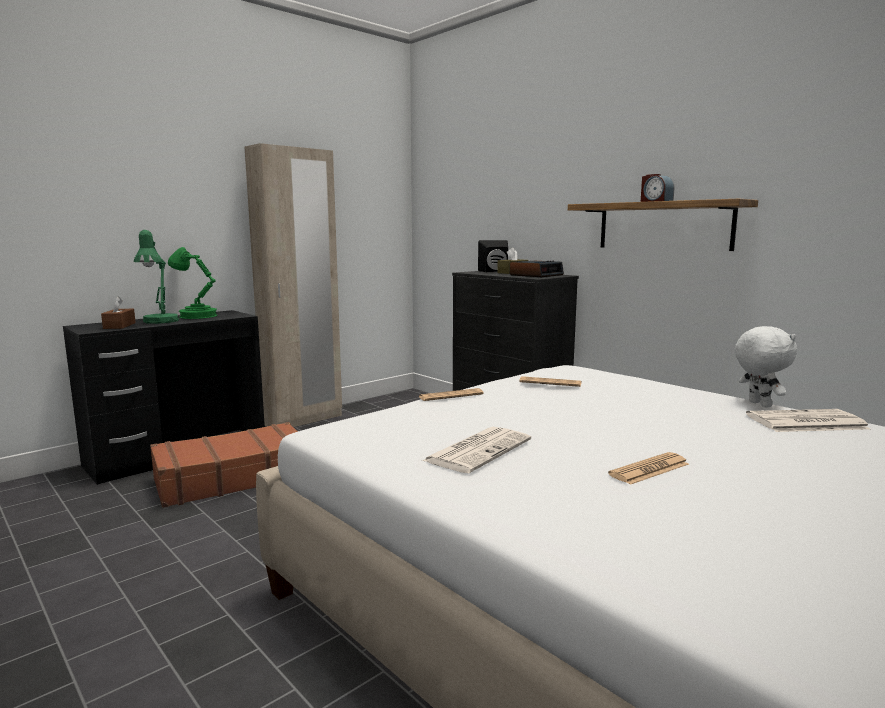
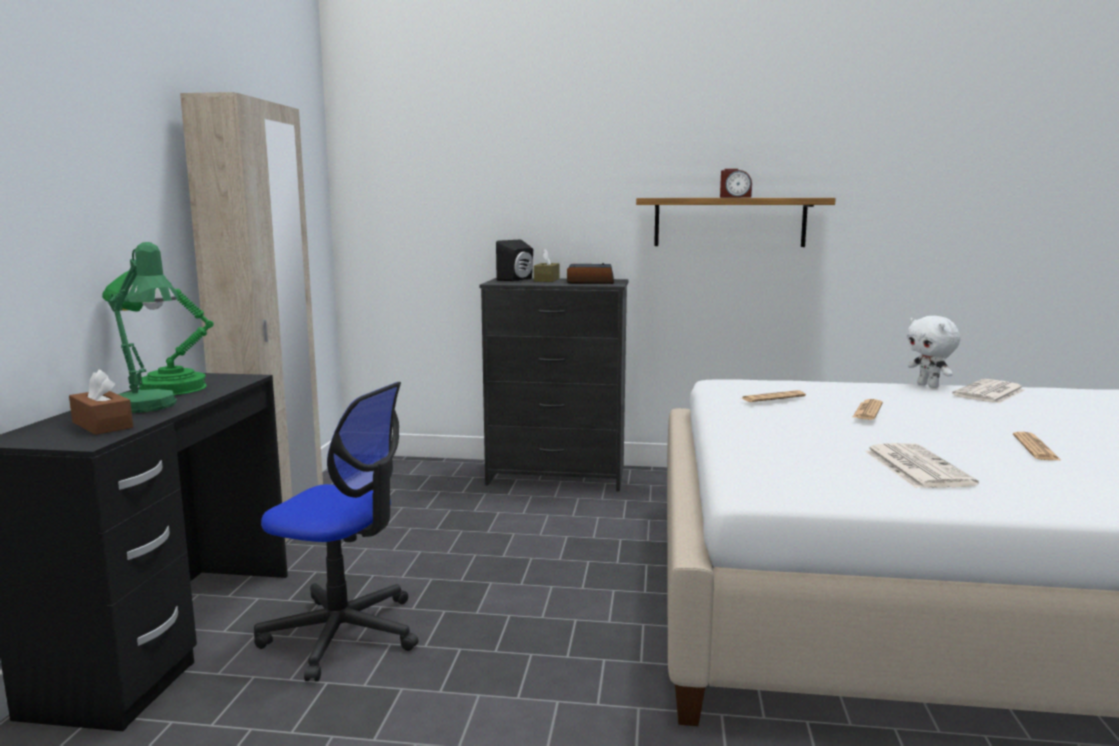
camera: 40 degrees left, 0 degrees up
(232, 478) = (343, 634): brown suitcase -> office chair
(451, 396) = (736, 428): newspaper -> newspaper (867, 411)
(758, 404) = (928, 386): white plush toy -> white plush toy turned 150 degrees counterclockwise

